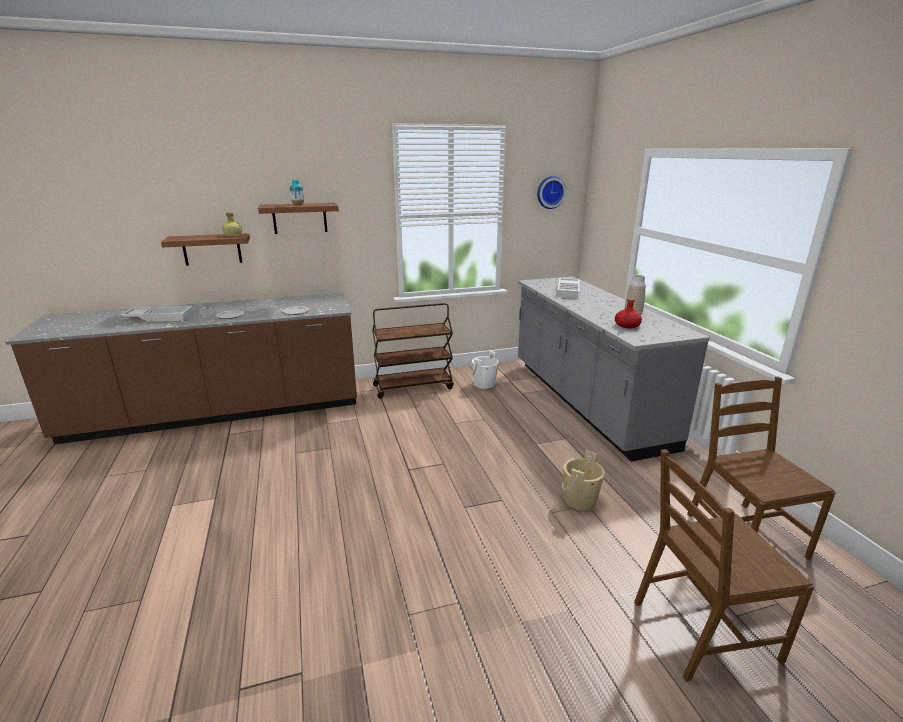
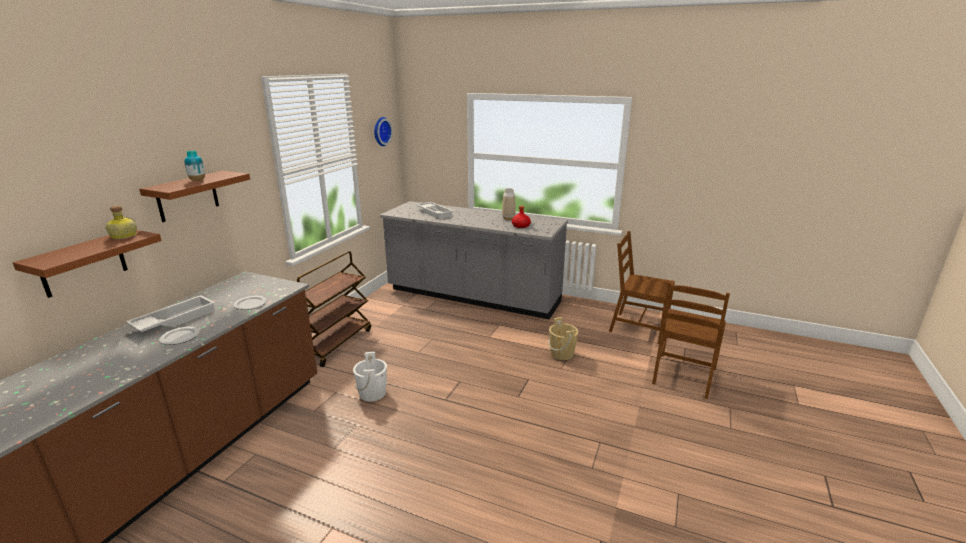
camera: 50 degrees left, 0 degrees up
(160, 317) = (73, 380): white tray -> white tray (174, 319)
(484, 384) = (388, 315): white bucket -> white bucket (372, 393)

